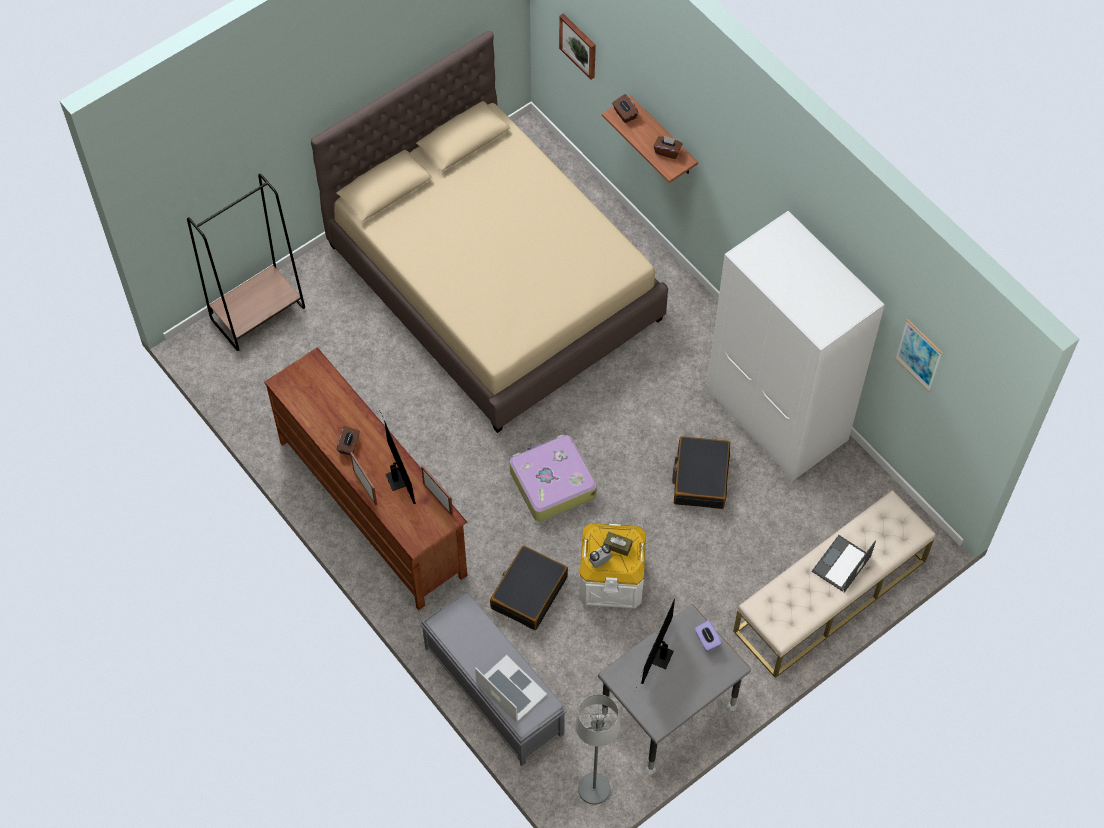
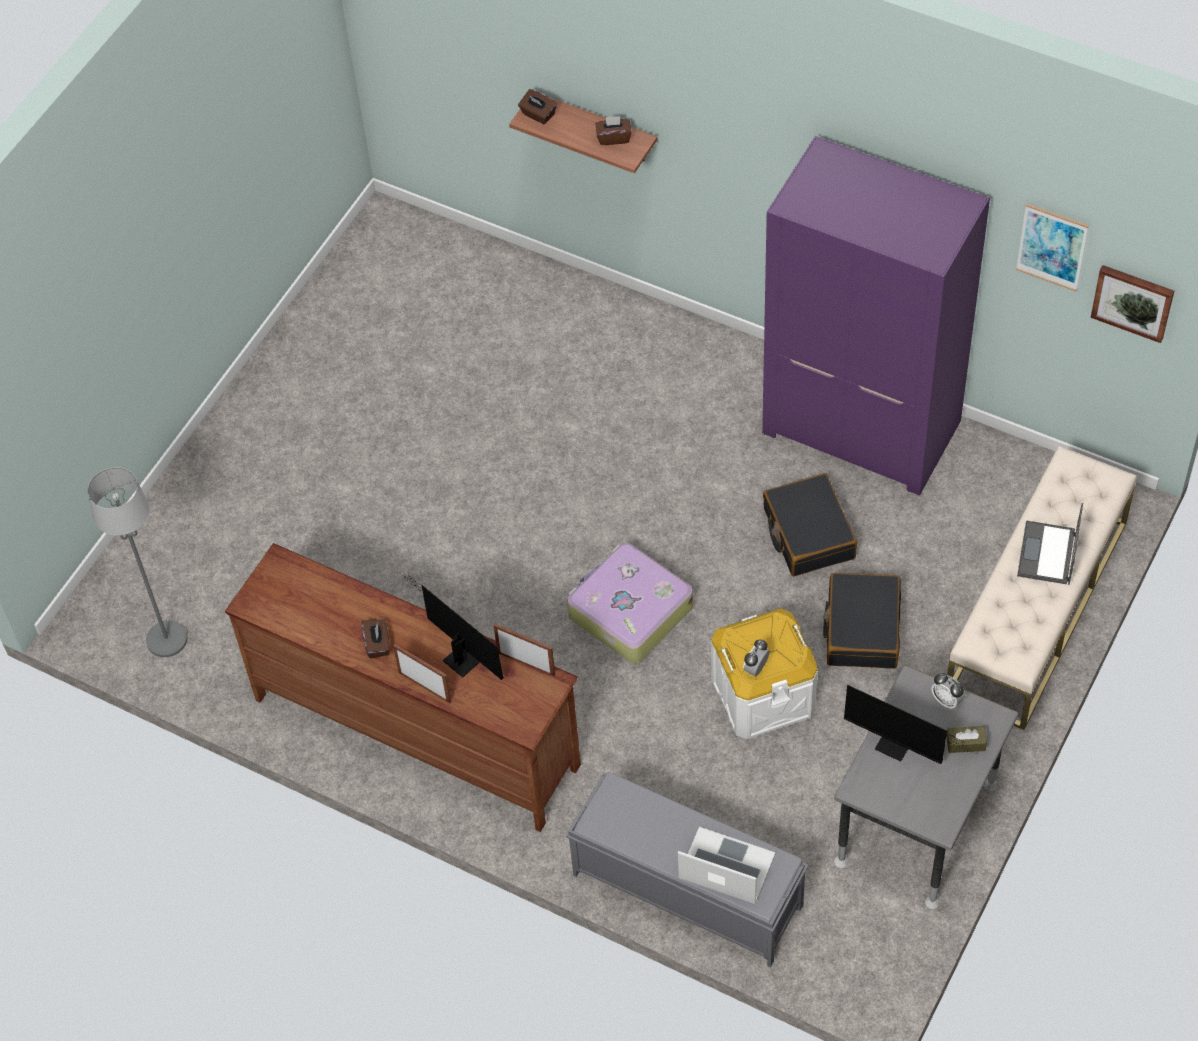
camera: 20 degrees left, 5 degrees down
(258, 314) = (147, 556): clothes rack -> none
(494, 281) = (433, 403): beige bed -> none
(528, 592) = (668, 753): black suitcase -> black suitcase (862, 629)
(579, 45) = (438, 58): picture -> picture (1133, 301)
(594, 789) = (875, 956): grey floor lamp -> grey floor lamp (167, 640)
(617, 546) = (767, 640): brown tissue box -> brown tissue box (965, 743)
(657, 659) = (898, 747): monitor -> monitor turned 60 degrees counterclockwise
(707, 640) = (947, 700): purple tissue box -> alarm clock
(778, 416) = (863, 427): white wardrobe -> purple wardrobe

